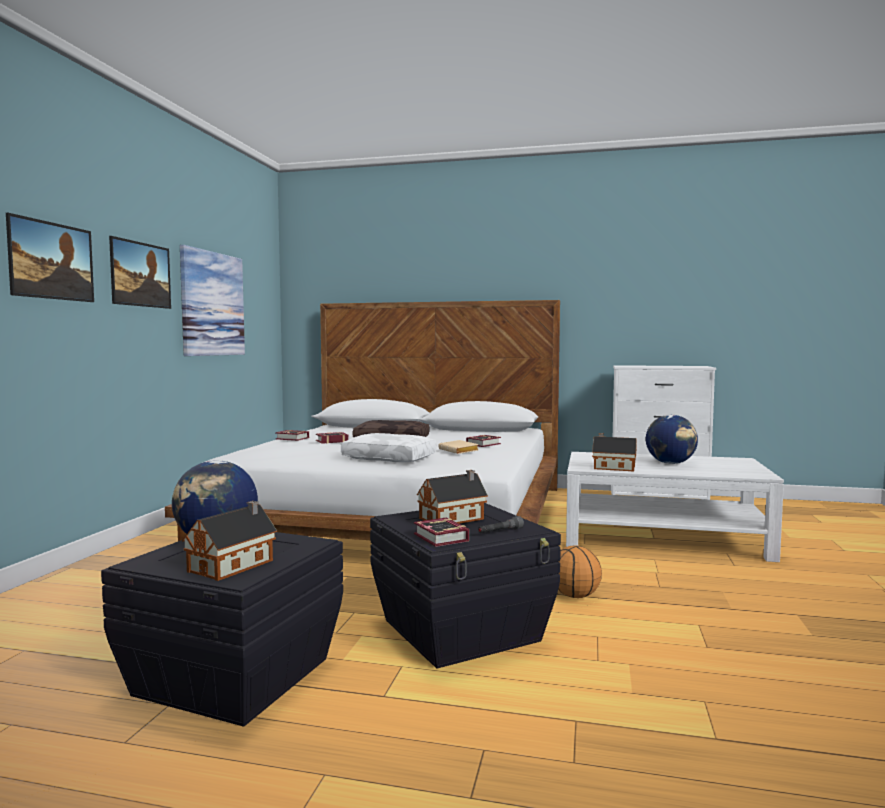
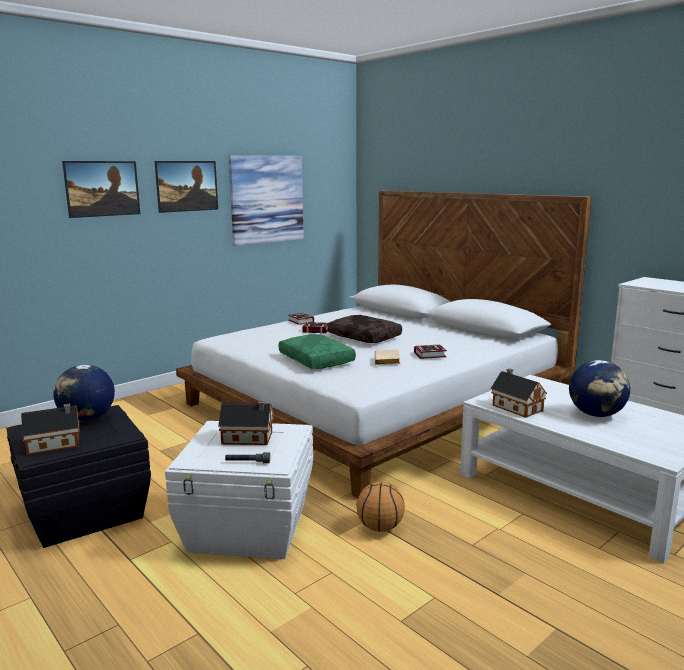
camera: 35 degrees right, 10 degrees up
(390, 458) = (317, 360): white pillow -> green pillow
(440, 538) = (198, 456): book -> none
(463, 630) = (249, 528): black storage box -> white storage box

